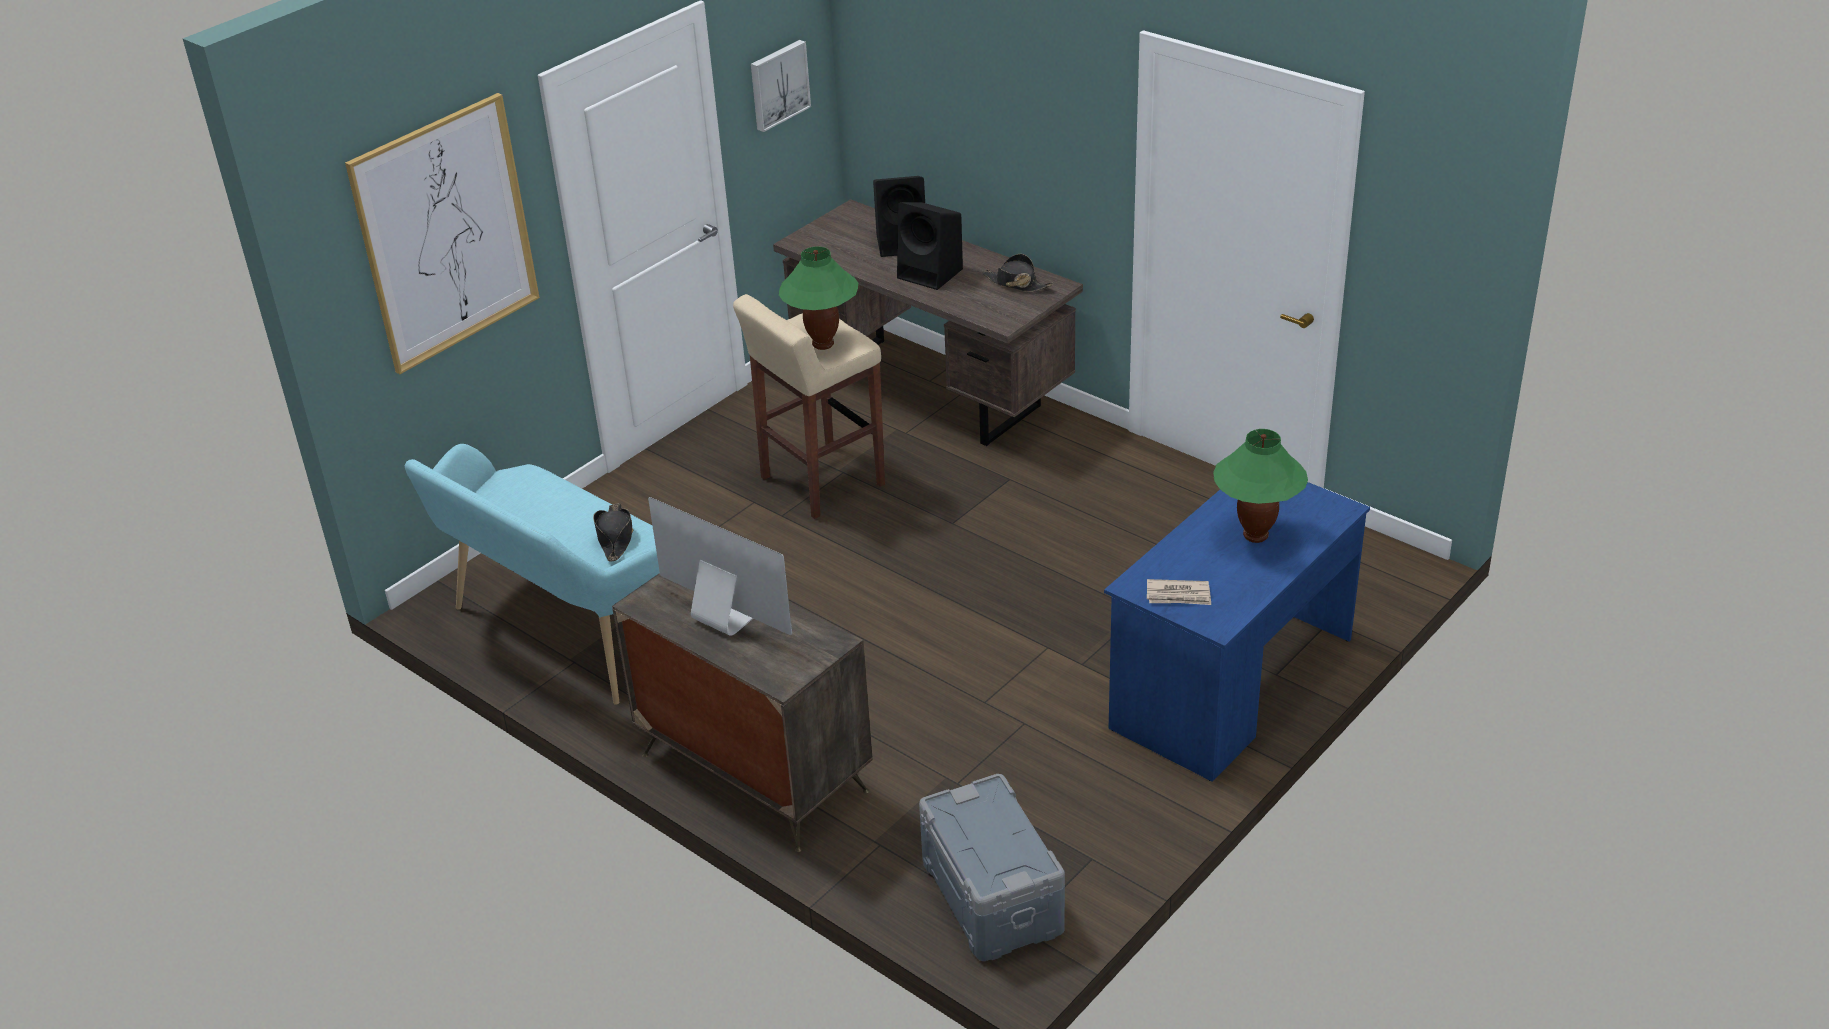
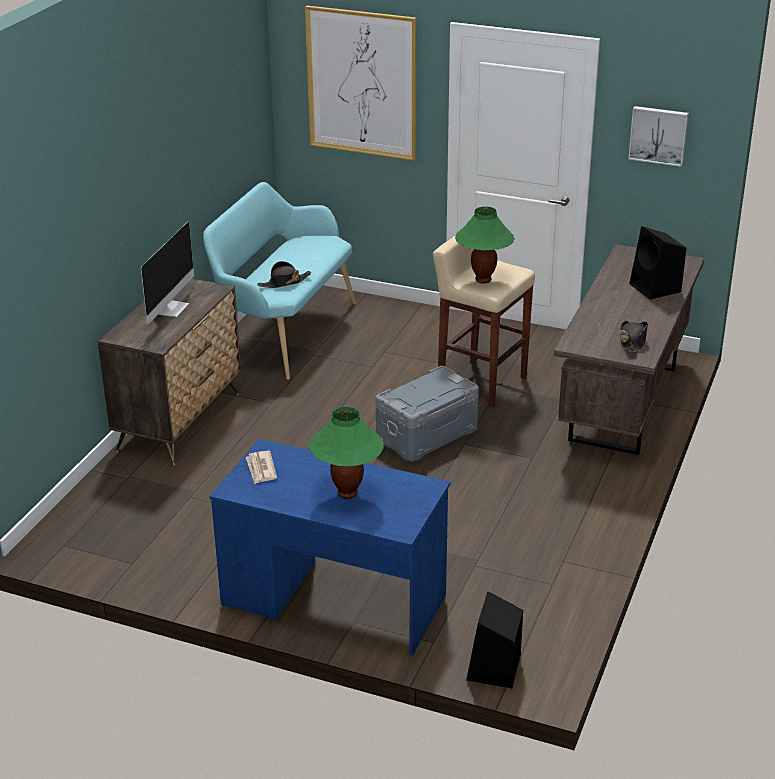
camera: 70 degrees right, 5 degrees down
(931, 274) = (620, 306): black speaker -> black speaker (494, 669)
(993, 895) = (91, 529): grey storage box -> grey storage box (427, 435)

